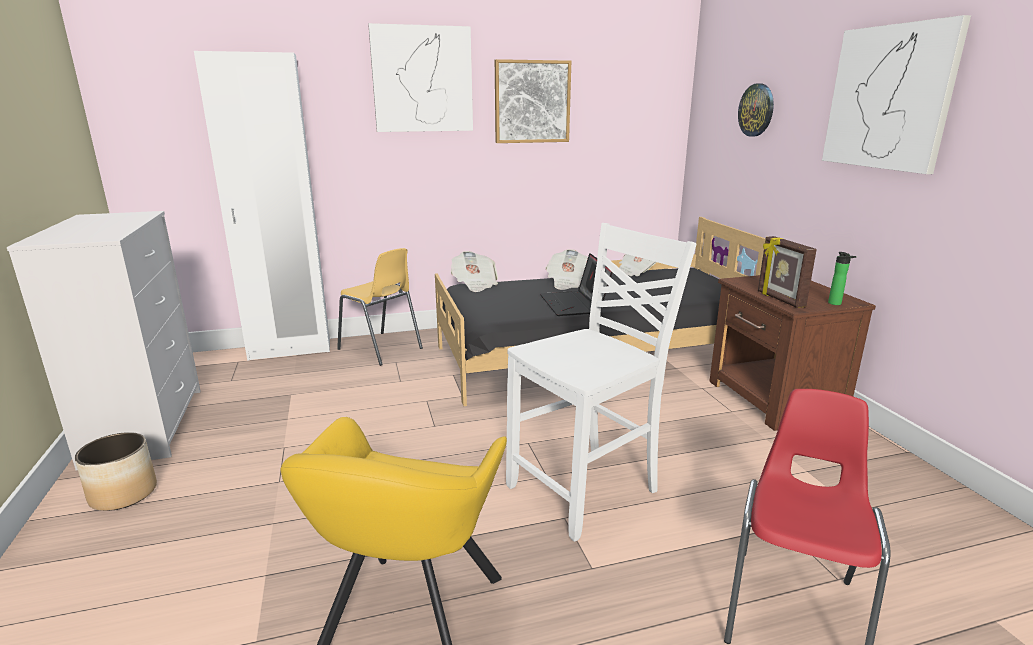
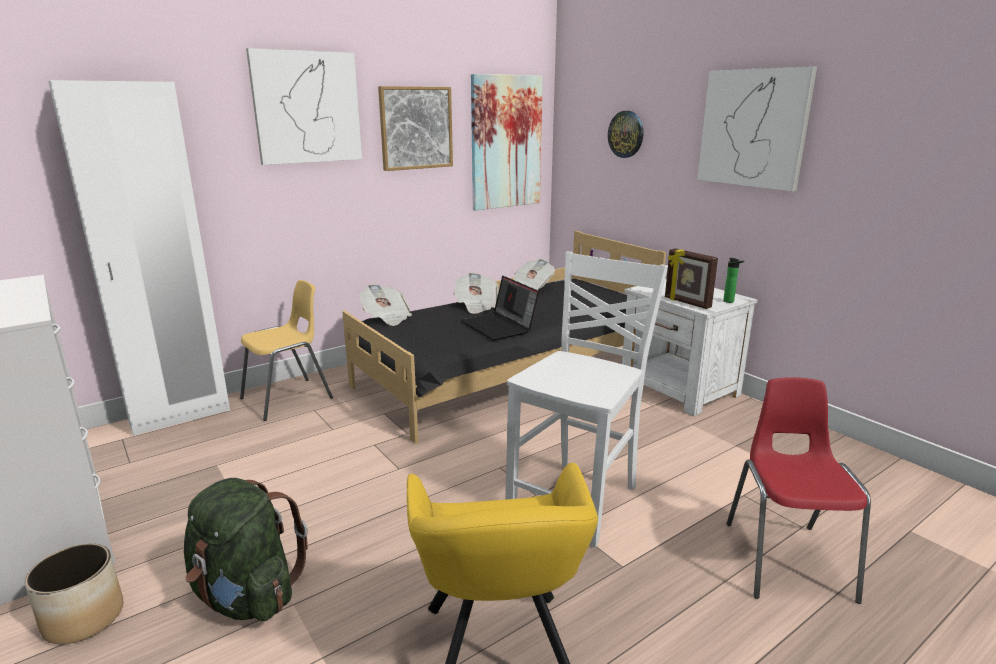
camera: 20 degrees left, 0 degrees up
(243, 507) = (247, 596): none -> green backpack
(381, 349) = (288, 398): yellow chair -> yellow chair turned 60 degrees counterclockwise
(632, 120) = (506, 142): none -> picture
(774, 399) = (679, 389): brown nightstand -> white nightstand

